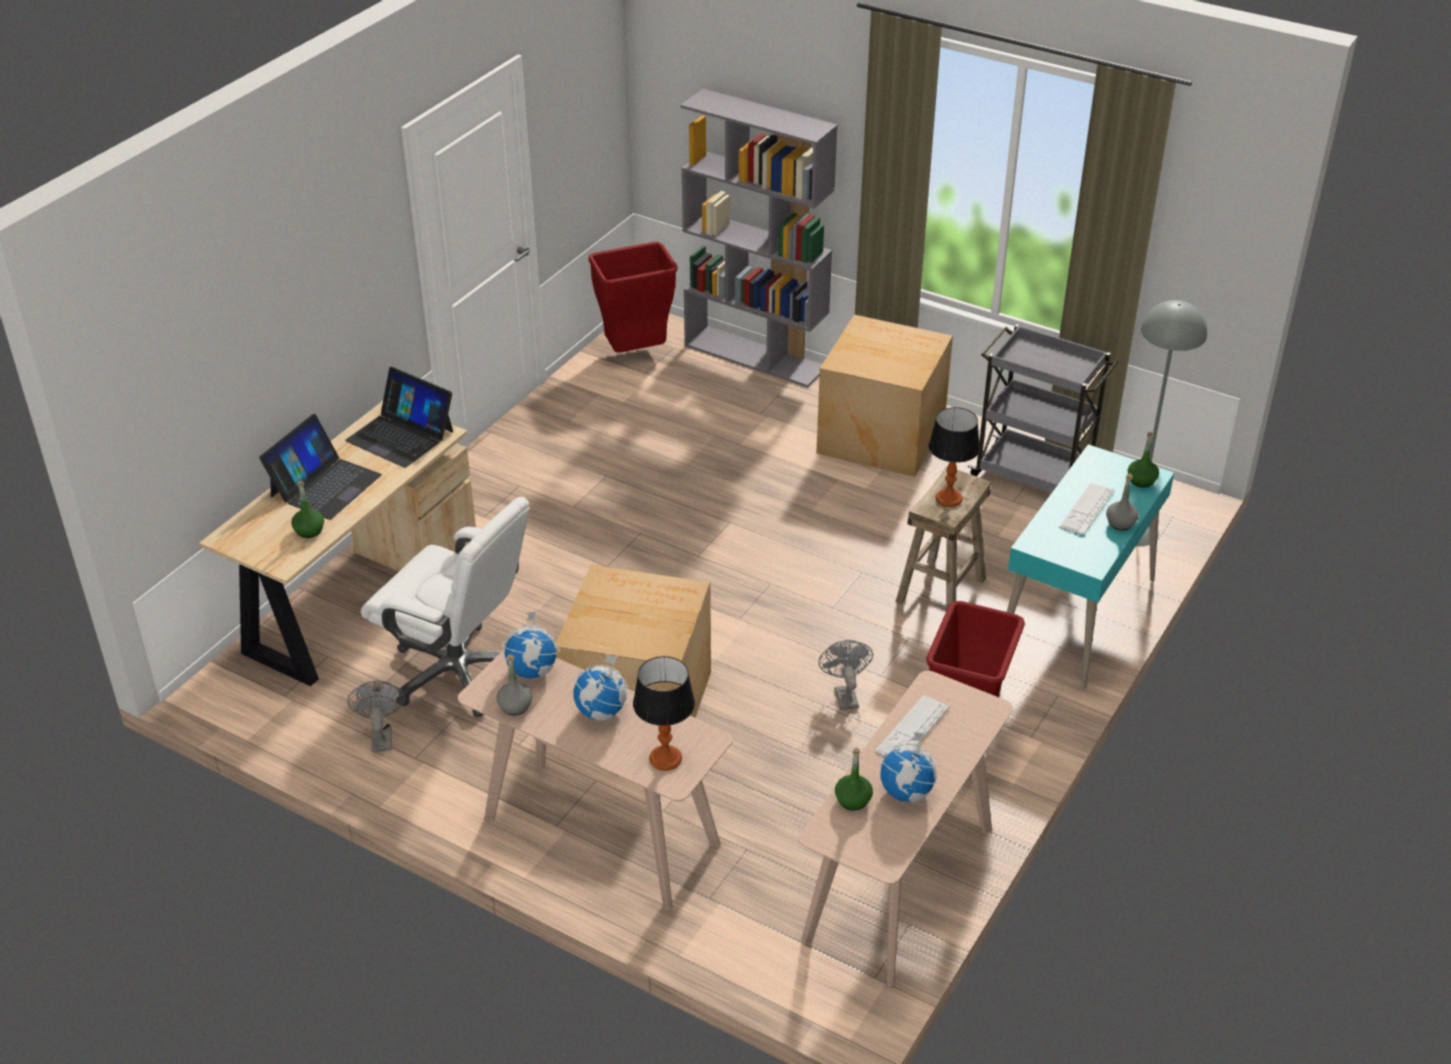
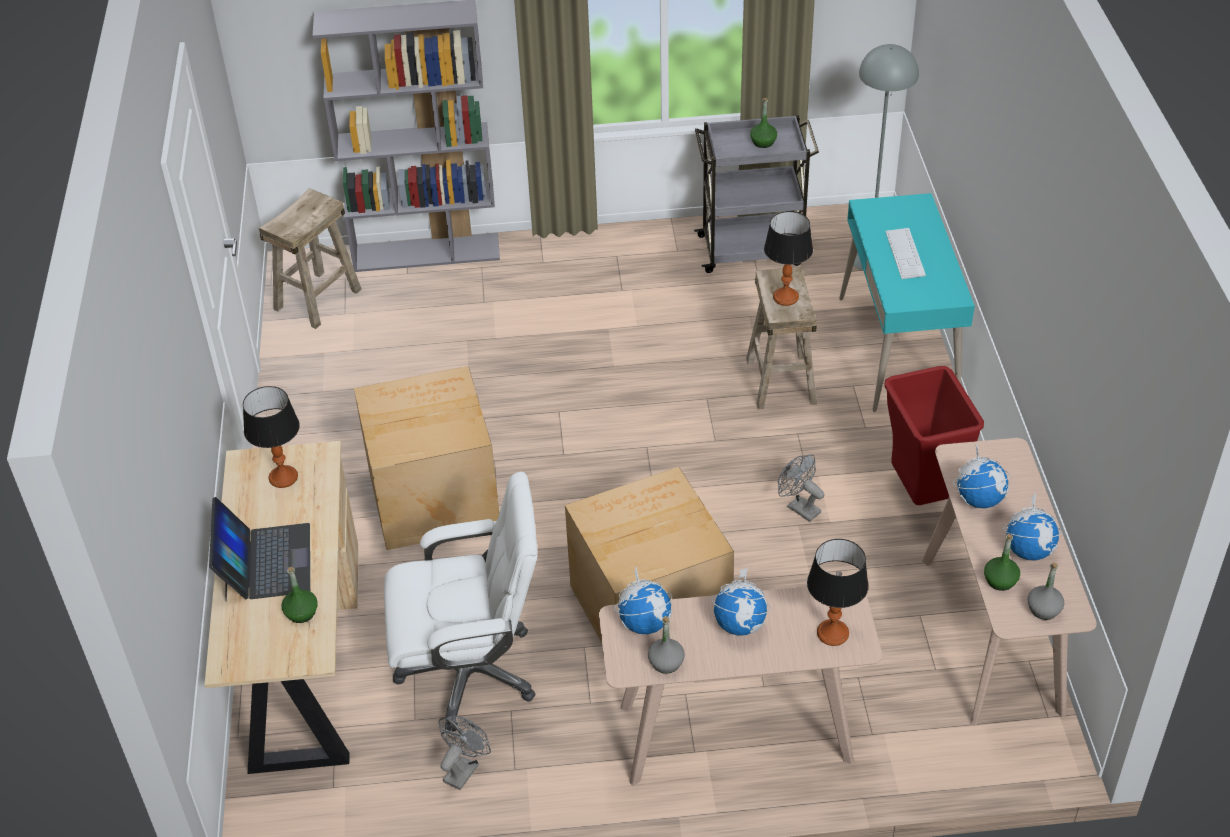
camera: 35 degrees left, 5 degrees up
(381, 736) = (464, 769): grey fan -> grey fan turned 75 degrees clockwise
(401, 435) = (284, 477): laptop -> table lamp
(636, 353) = (317, 299): red trash can -> beige stool
(880, 435) = (601, 273): cardboard box -> cardboard box (431, 496)
(912, 730) = (979, 499): keyboard -> globe
(1120, 523) = (939, 253): grey bottle -> grey bottle (1044, 609)
(1141, 480) = (916, 211): green bottle -> green bottle (763, 142)

